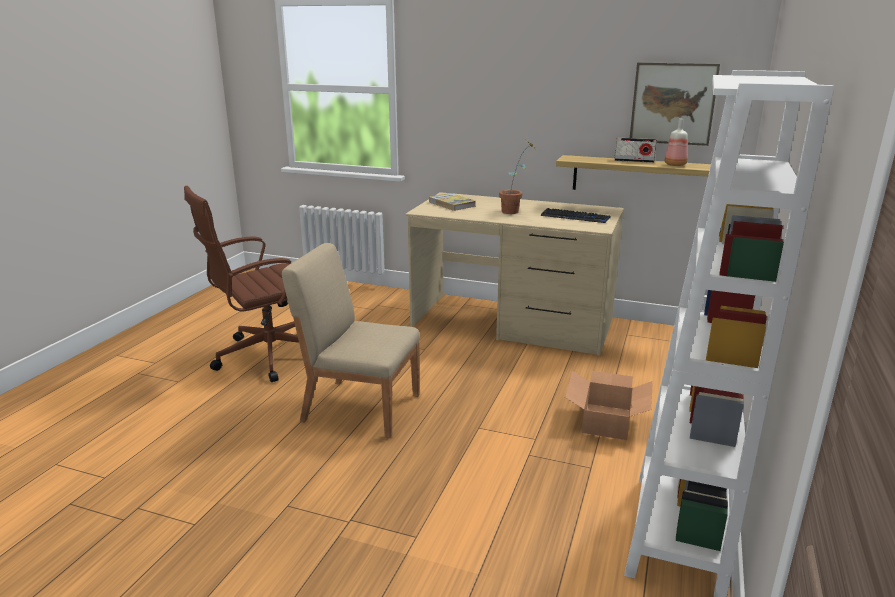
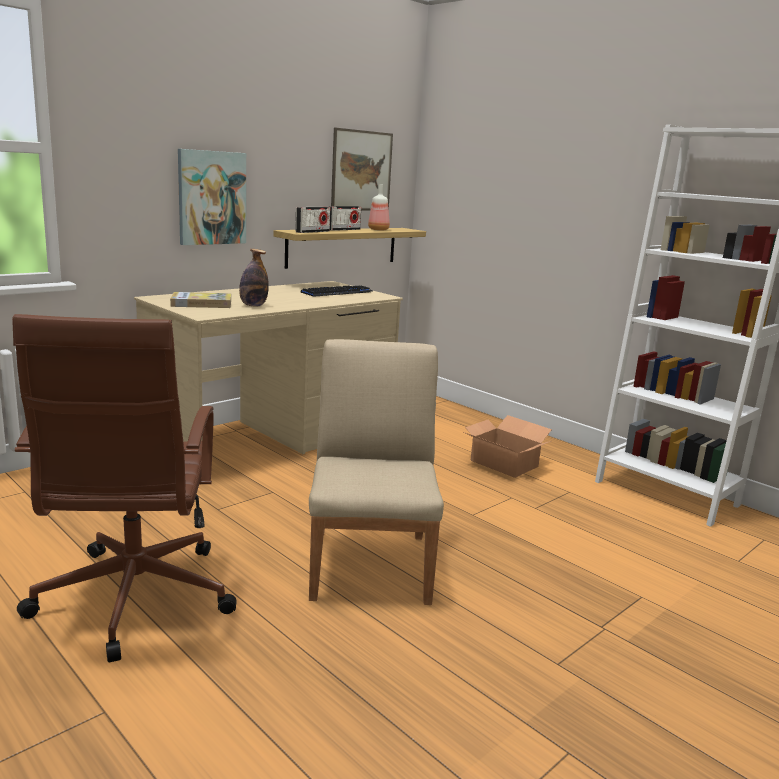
camera: 65 degrees left, 5 degrees down
(360, 407) = (371, 564): beige chair -> beige chair turned 135 degrees clockwise
(473, 212) = (253, 305): none -> bottle
(505, 125) = (211, 198): none -> picture
(515, 211) = (281, 298): potted plant -> none
(585, 160) = (312, 231): none -> radio

